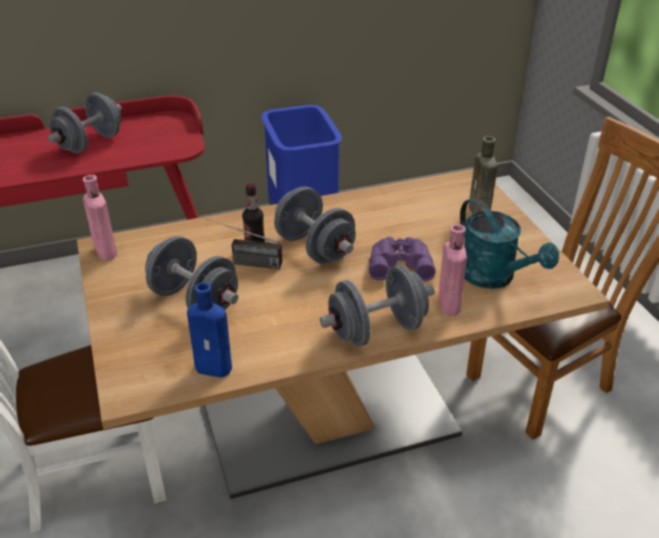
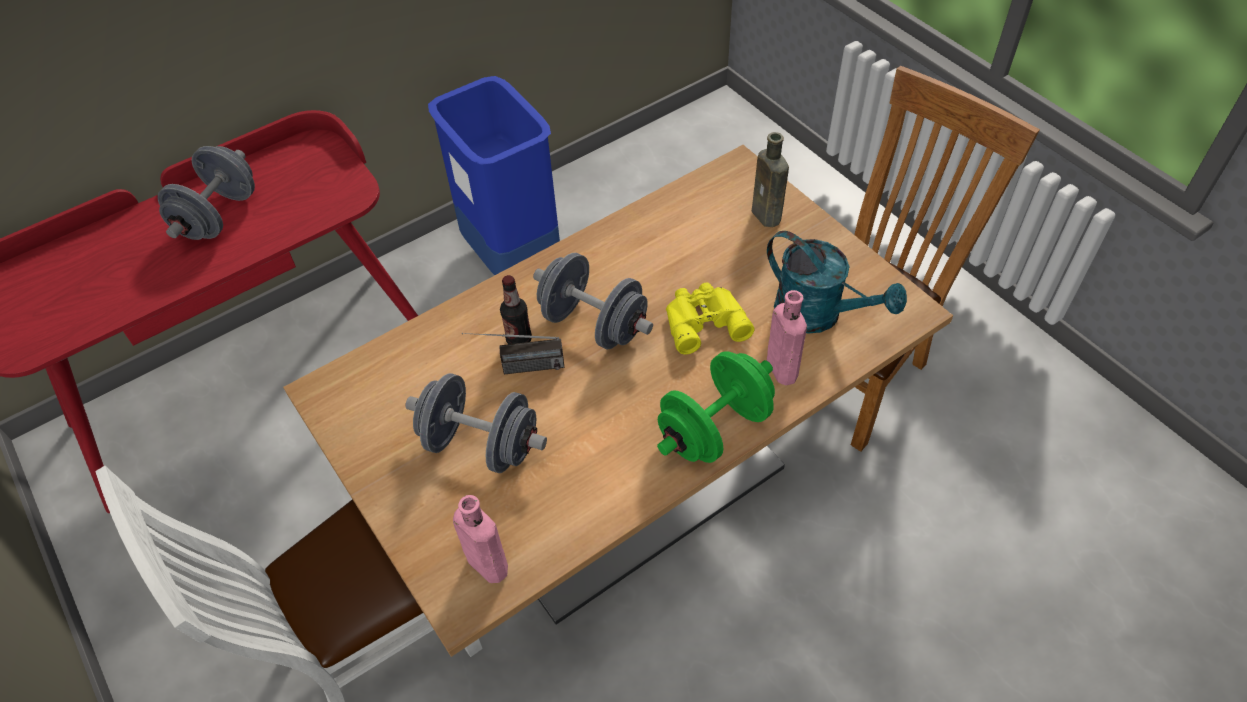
camera: 15 degrees left, 15 degrees up
(105, 250) = (330, 395): pink bottle -> pink bottle (485, 563)
(216, 368) = (551, 536): blue bottle -> none
(377, 330) = (714, 428): grey dumbbell -> green dumbbell
(399, 263) = (703, 320): purple binoculars -> yellow binoculars

